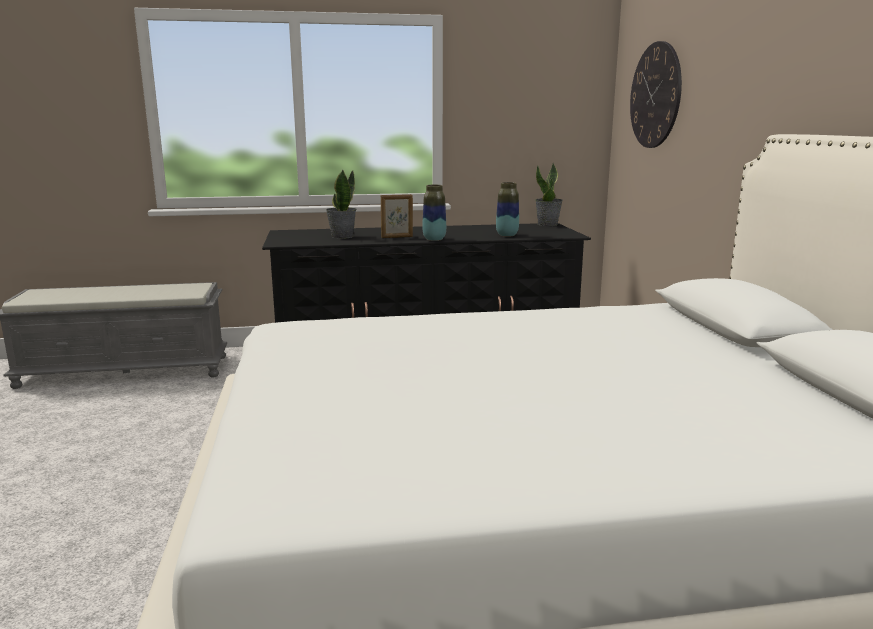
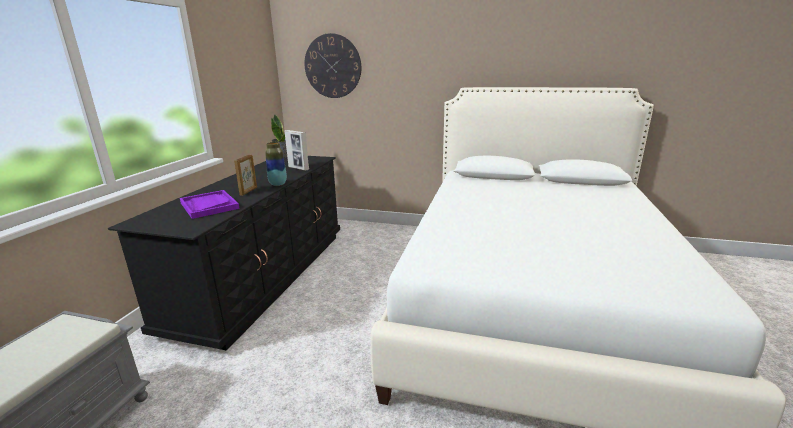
camera: 65 degrees left, 5 degrees up
(342, 236) = (209, 205): potted plant -> purple tray
(507, 235) = (298, 168): vase -> picture frame

